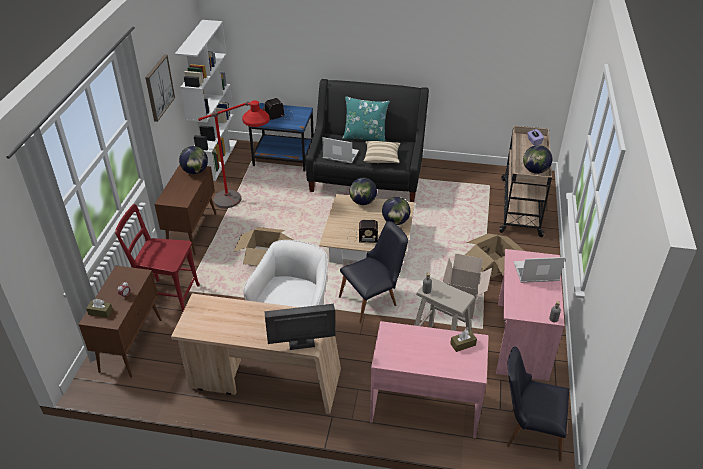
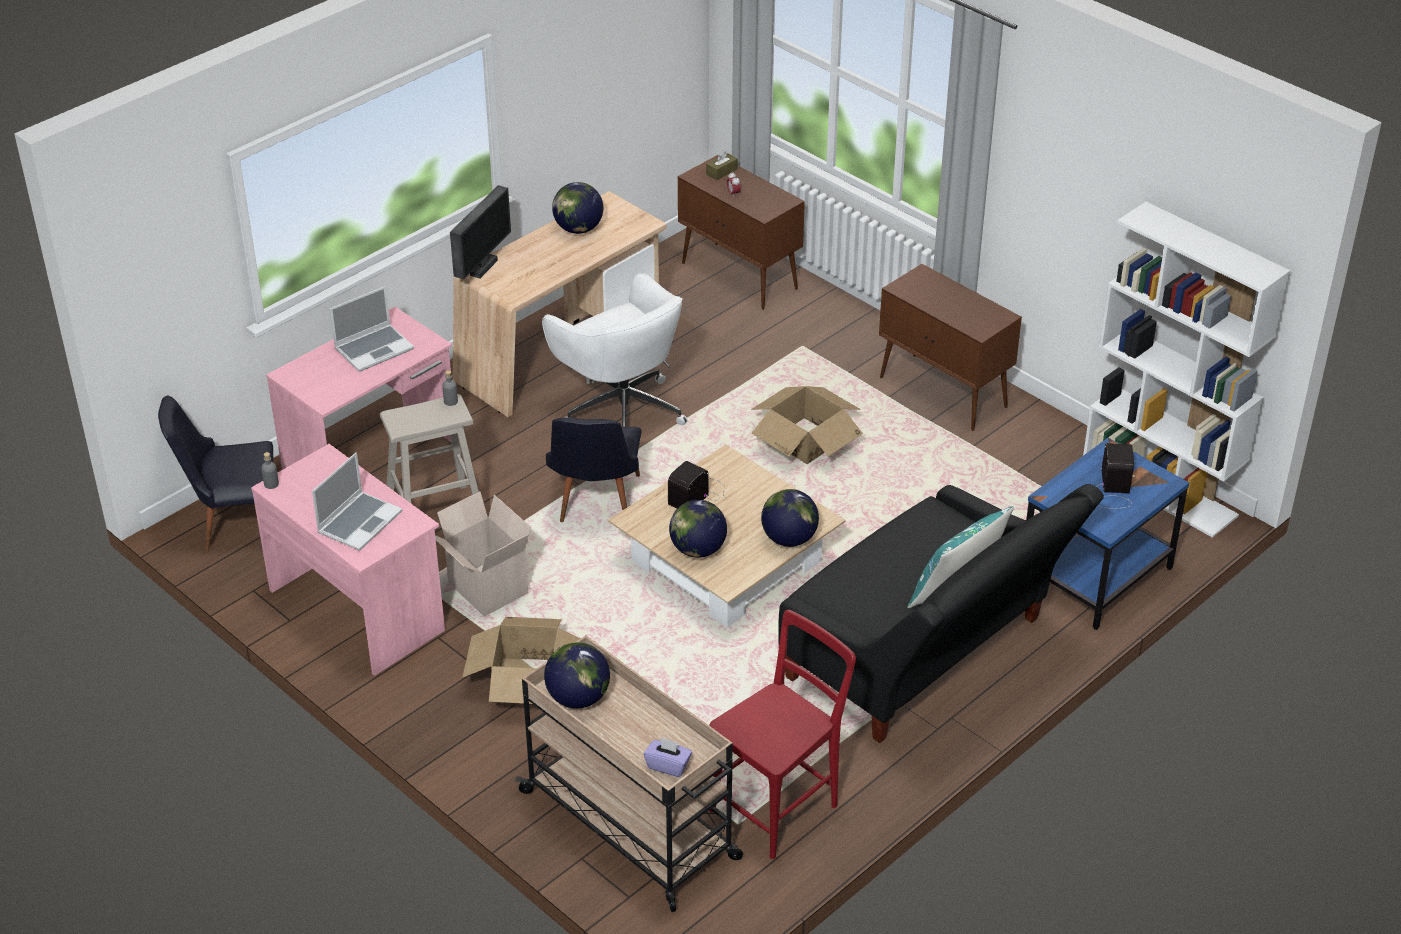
camera: 125 degrees right, 0 degrees up
(159, 87) = (1084, 198): picture -> none
(167, 296) = (807, 327): red chair -> red chair (779, 804)
(195, 171) = (979, 323): globe -> globe (578, 229)
(242, 207) = (968, 465): red floor lamp -> none
(340, 155) = (920, 530): laptop -> laptop (374, 348)
(382, 158) = (861, 578): beige pillow -> none
(463, 344) = (335, 387): brown tissue box -> none
(528, 431) = (235, 524): black chair -> black chair turned 150 degrees counterclockwise

